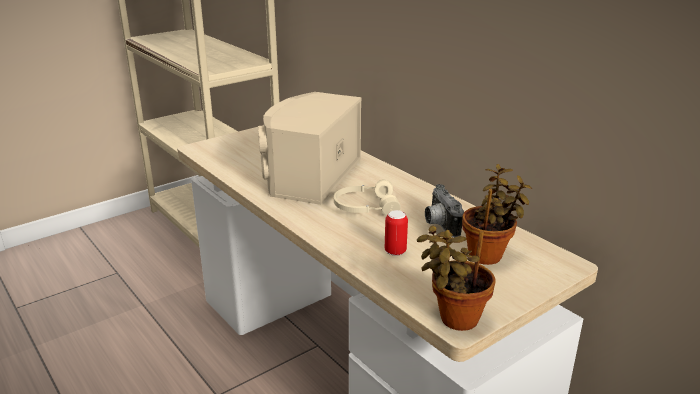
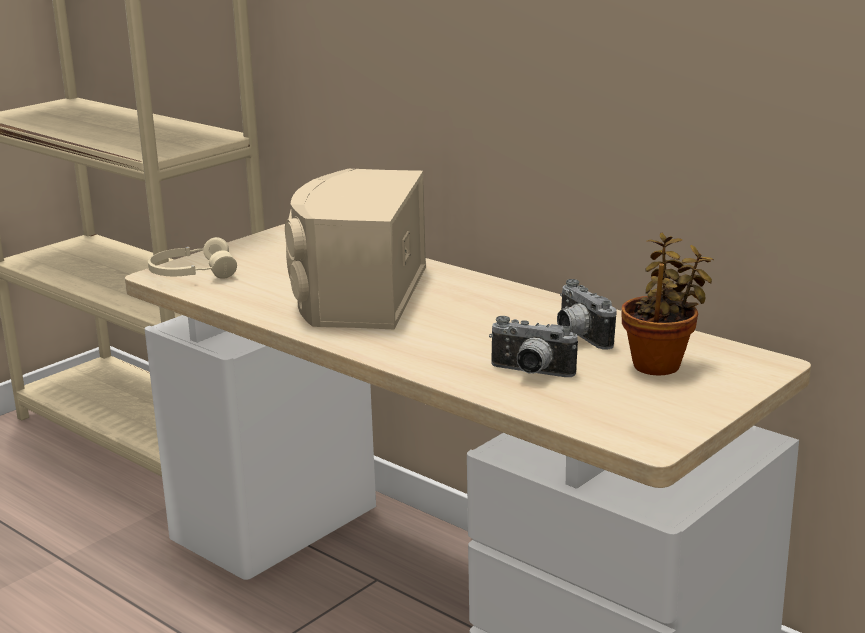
camera: 10 degrees left, 5 degrees down
(365, 207) = (462, 326): beige headphones -> beige headphones (192, 273)
(395, 251) = (530, 373): can -> camera
(454, 318) = (642, 437): potted plant -> none

